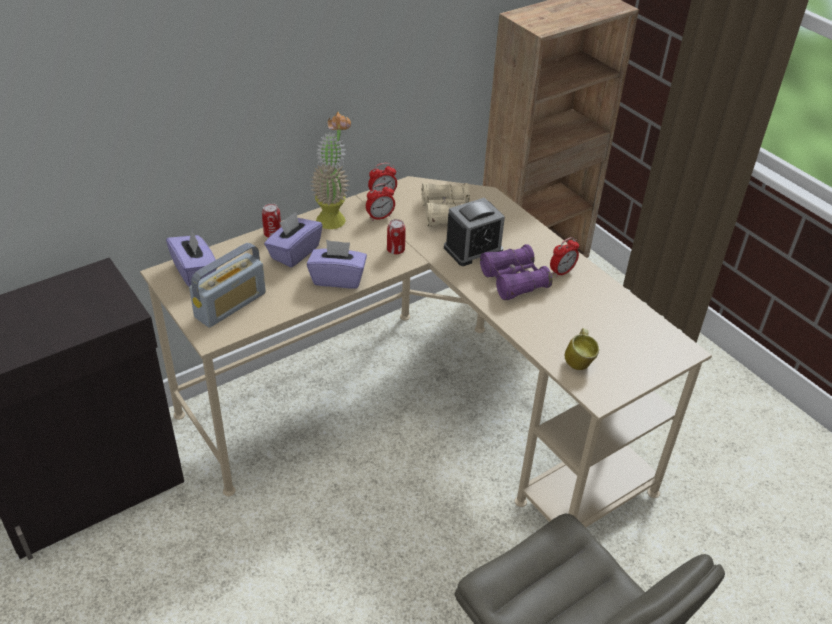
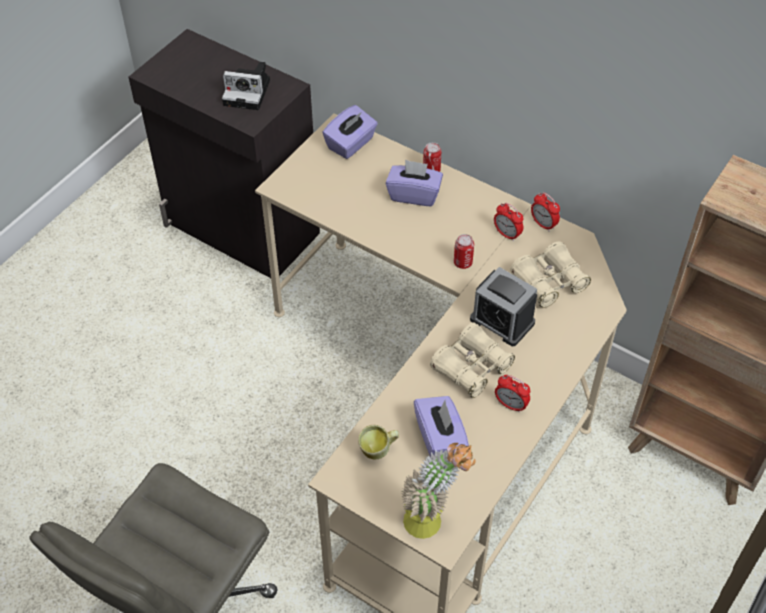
camera: 70 degrees right, 10 degrees up
(78, 302) = (249, 92): none -> camera
(230, 305) = (322, 182): radio -> none
(333, 216) = (485, 201): potted plant -> potted plant (432, 520)
(338, 278) = (396, 236): purple tissue box -> purple tissue box (440, 438)
(513, 281) = (471, 367): purple binoculars -> beige binoculars

